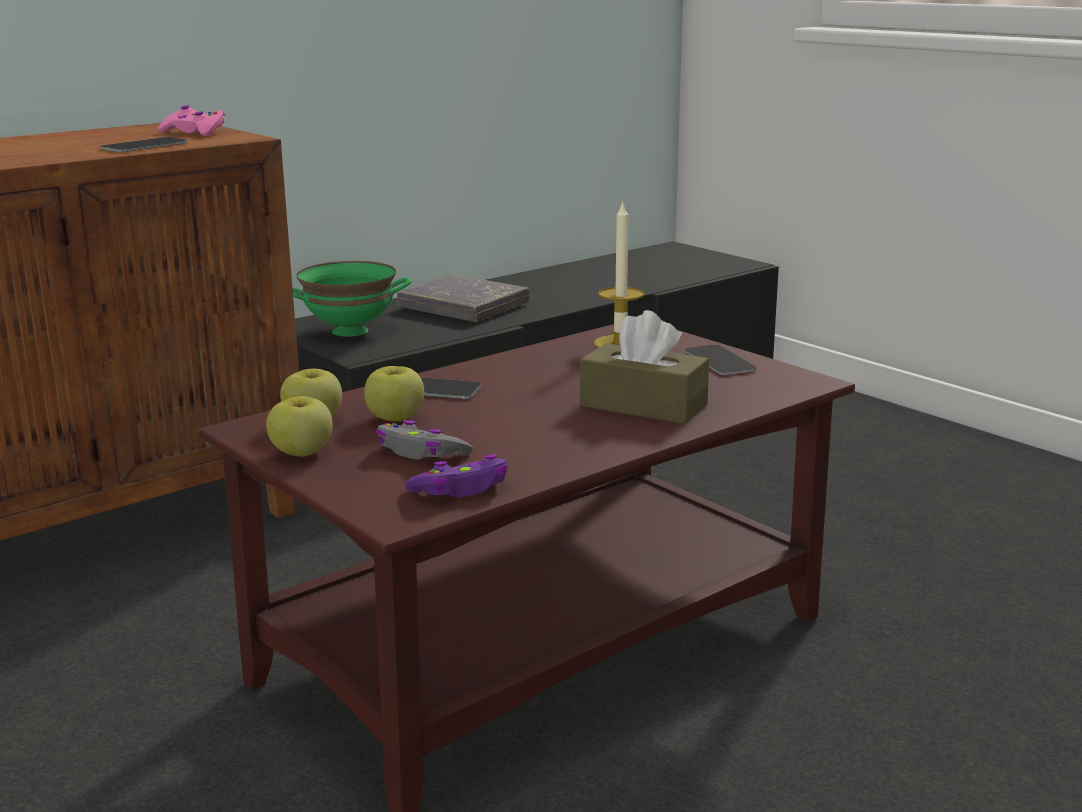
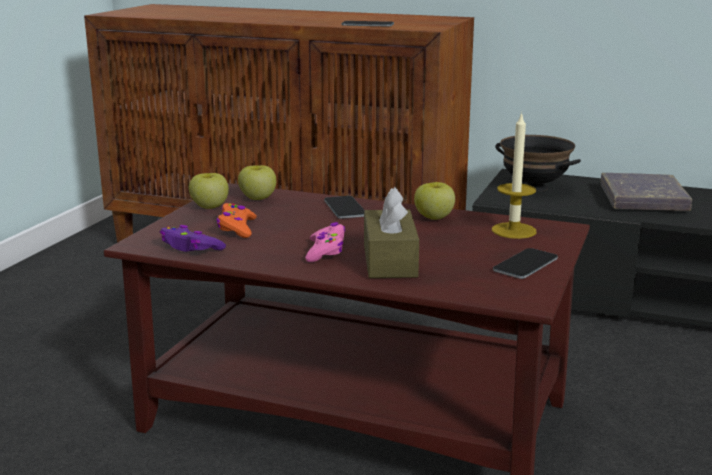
camera: 60 degrees right, 0 degrees up
(194, 132) = (427, 22): pink game controller -> pink game controller (326, 251)
(350, 331) = (535, 187): green bowl -> black bowl
(395, 418) = (284, 211): apple -> apple (434, 217)
(421, 453) = (236, 228): grey game controller -> orange game controller

